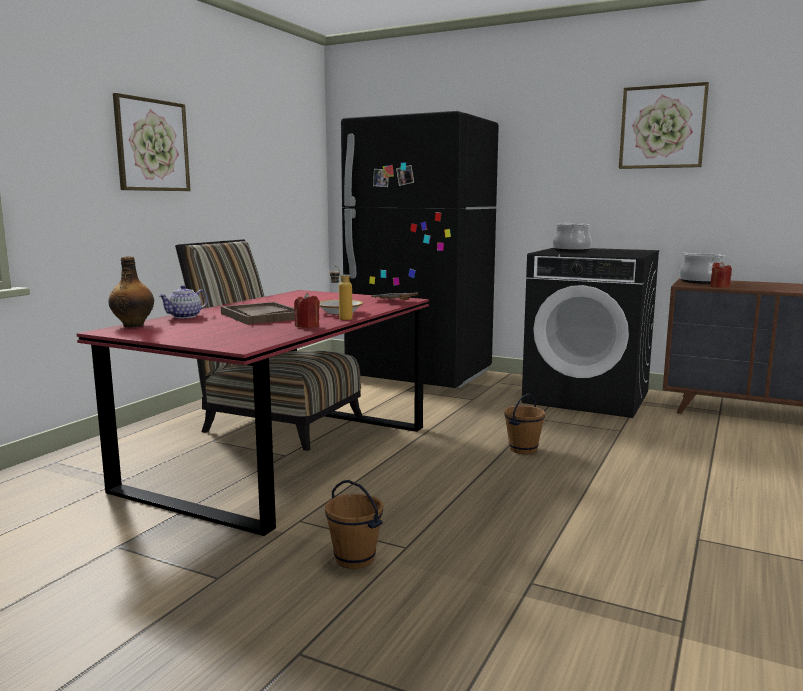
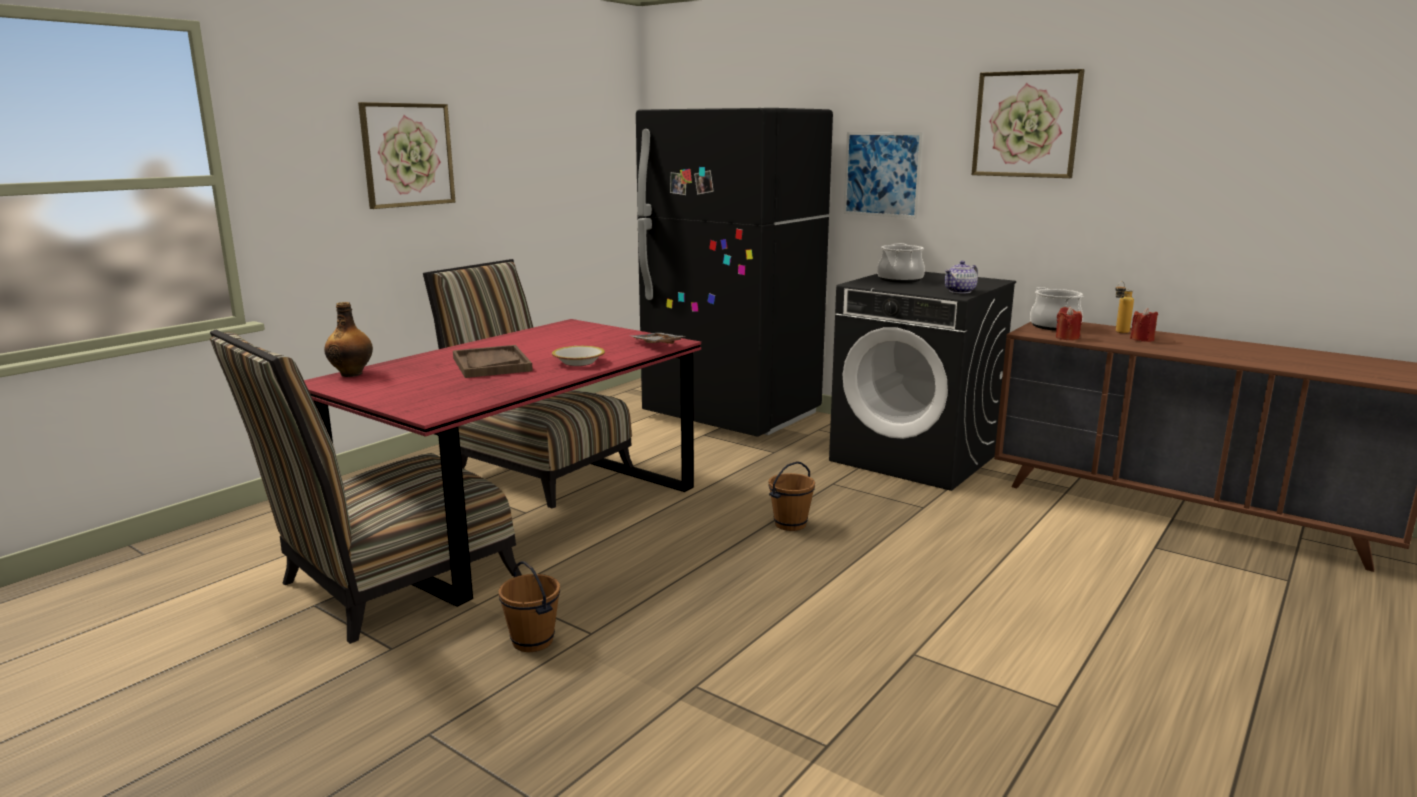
camera: 10 degrees right, 5 degrees up
(184, 522) = (387, 584): none -> chair
(185, 316) = (413, 361): teapot -> teapot (960, 291)
(307, 326) = (524, 384): red candle -> red candle (1142, 339)
(341, 320) = (569, 375): bottle -> bottle (1118, 332)
(541, 172) = (882, 174): none -> picture

